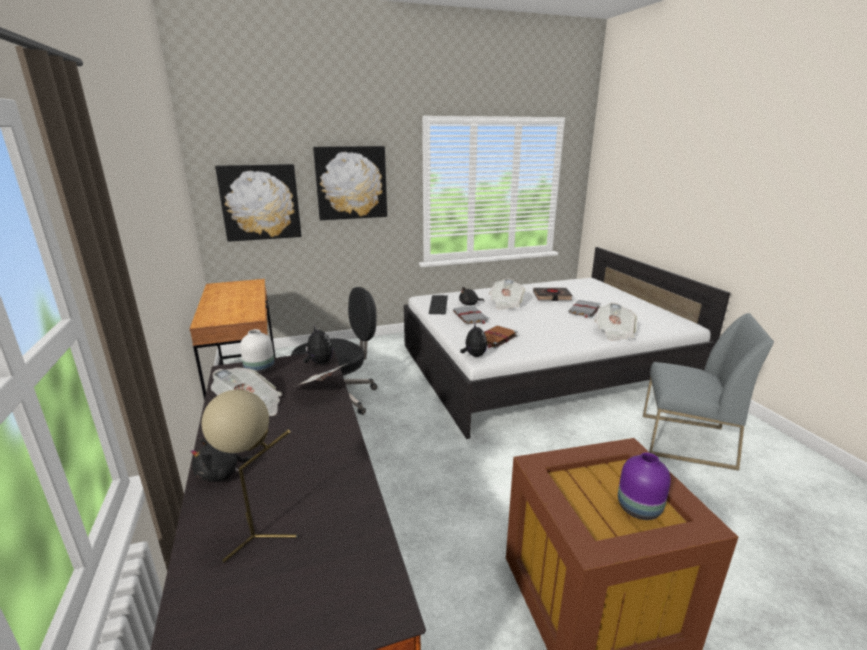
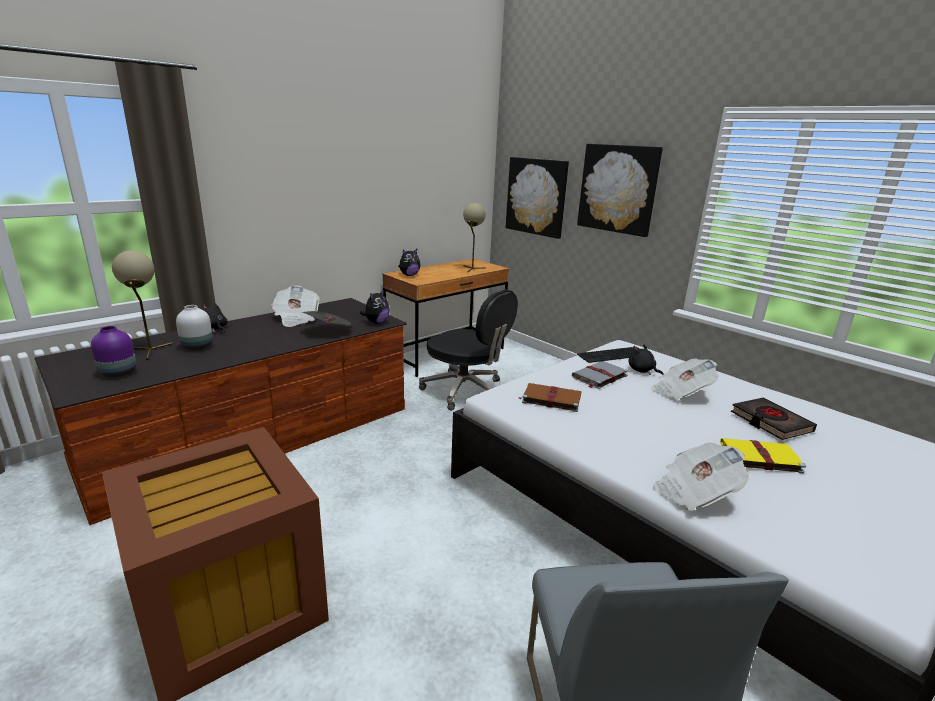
camera: 65 degrees right, 0 degrees up
(244, 290) = (472, 269): none -> beige table lamp
(260, 370) = (352, 309): white vase -> white vase (198, 347)
(474, 355) = (491, 393): plush toy -> plush toy (409, 275)
(584, 310) = (758, 457): grey book -> yellow book
(639, 509) = (189, 508): purple vase -> purple vase (117, 373)

